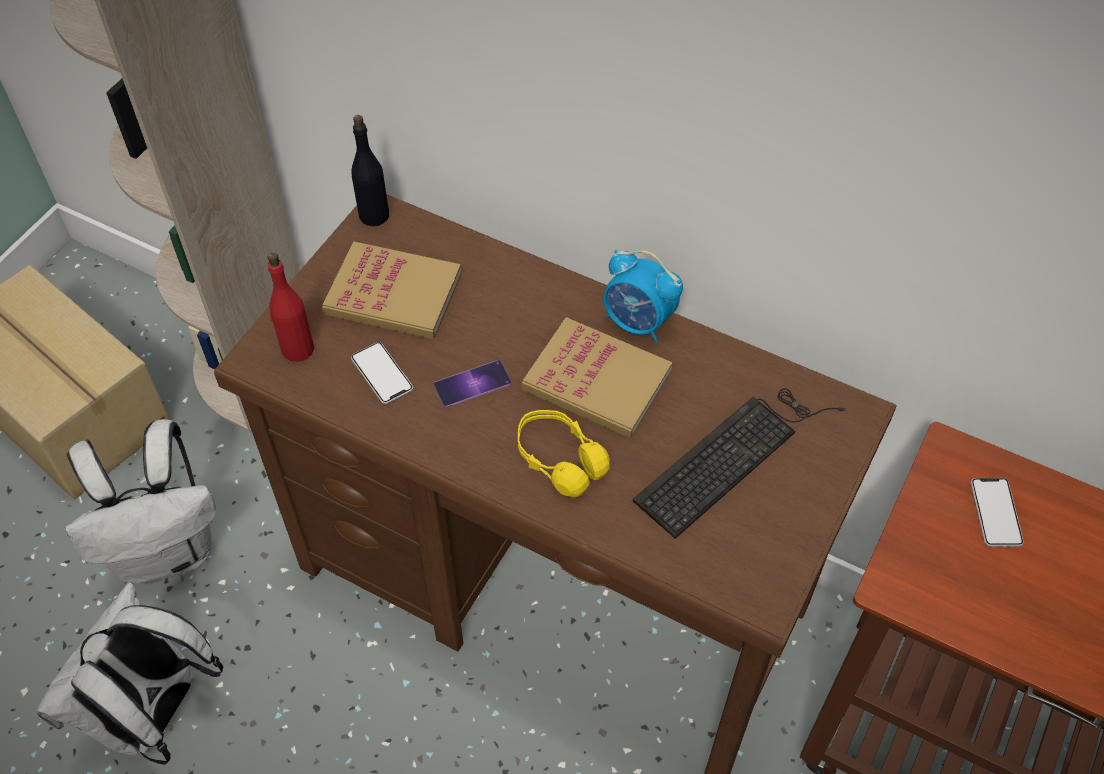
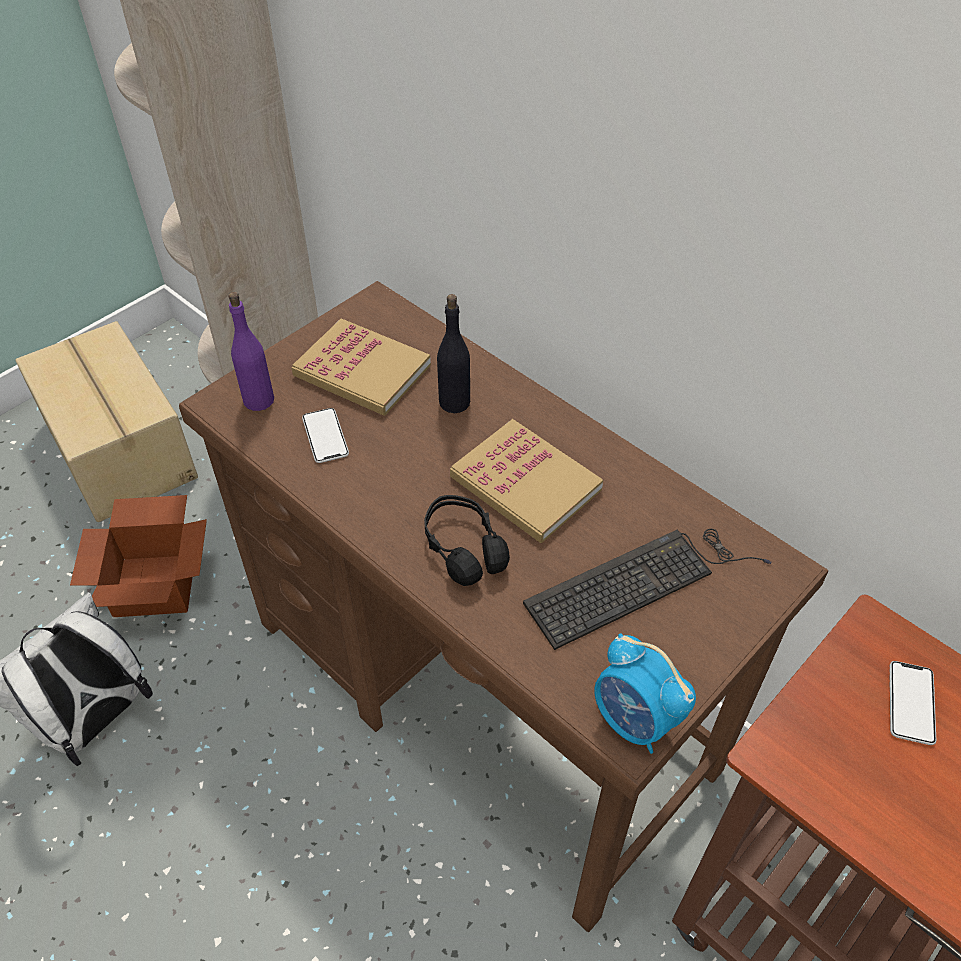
camera: 15 degrees right, 5 degrees down
(168, 551) = (157, 583): white backpack -> cardboard box
(297, 349) = (258, 400): red bottle -> purple bottle
(374, 215) = (370, 302): black bottle -> black bottle (454, 402)
(472, 384) = (405, 462): phone -> none
(559, 460) = (463, 548): yellow headphones -> black headphones
(638, 322) = (583, 439): alarm clock -> alarm clock (635, 720)

